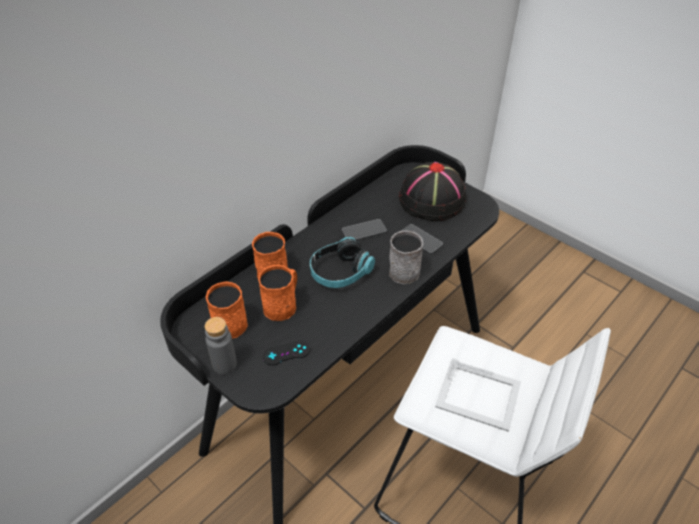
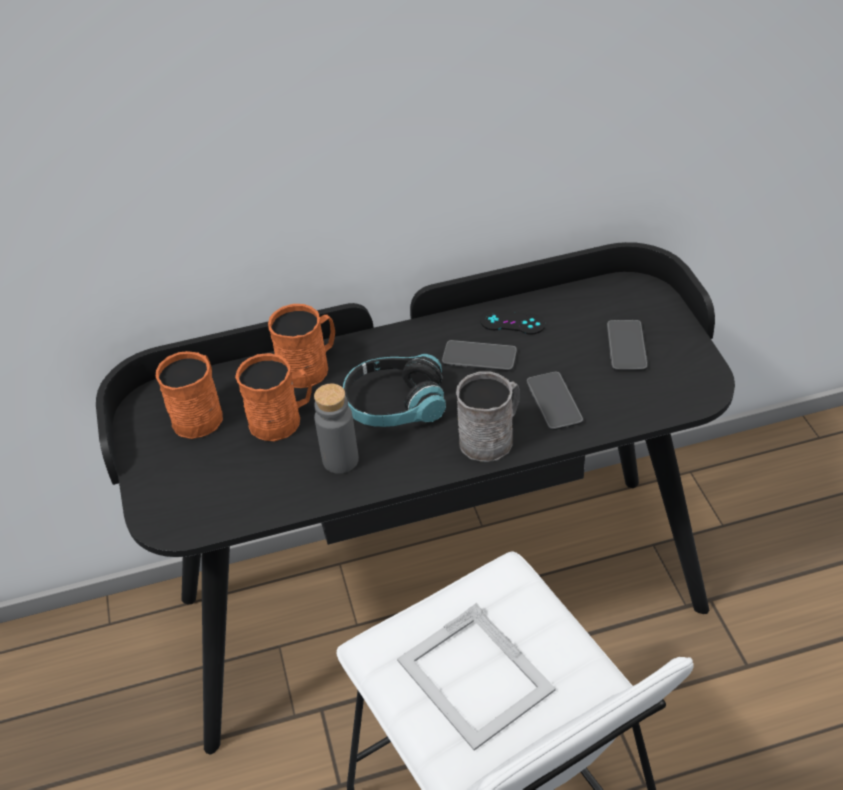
camera: 35 degrees right, 0 degrees up
(224, 364) = (151, 467): grey bottle -> grey bottle (340, 460)
(286, 353) = (234, 486): black game controller -> black game controller (512, 323)
(432, 200) = (626, 346): black hat -> phone

